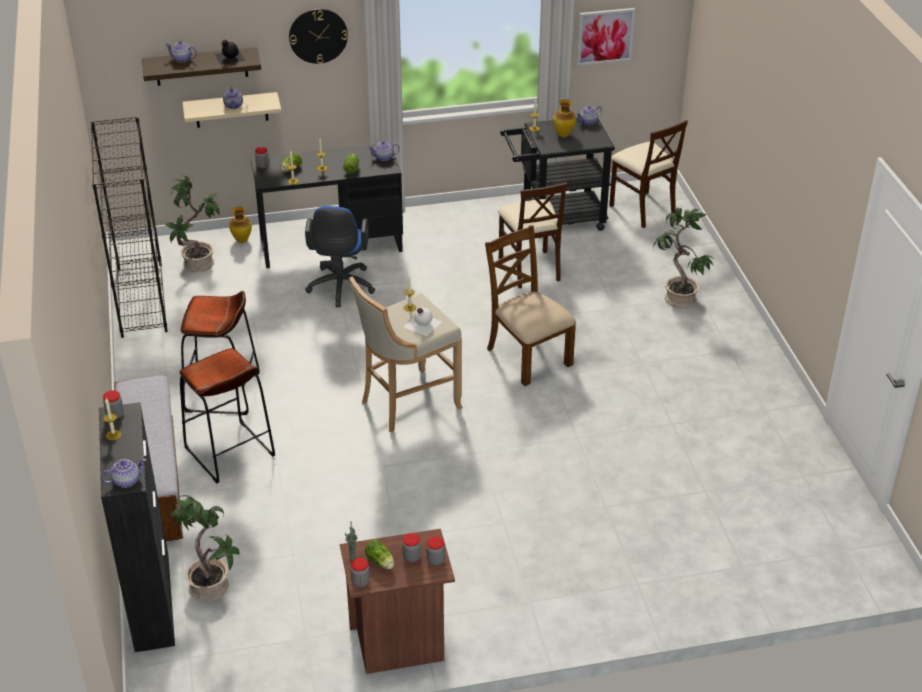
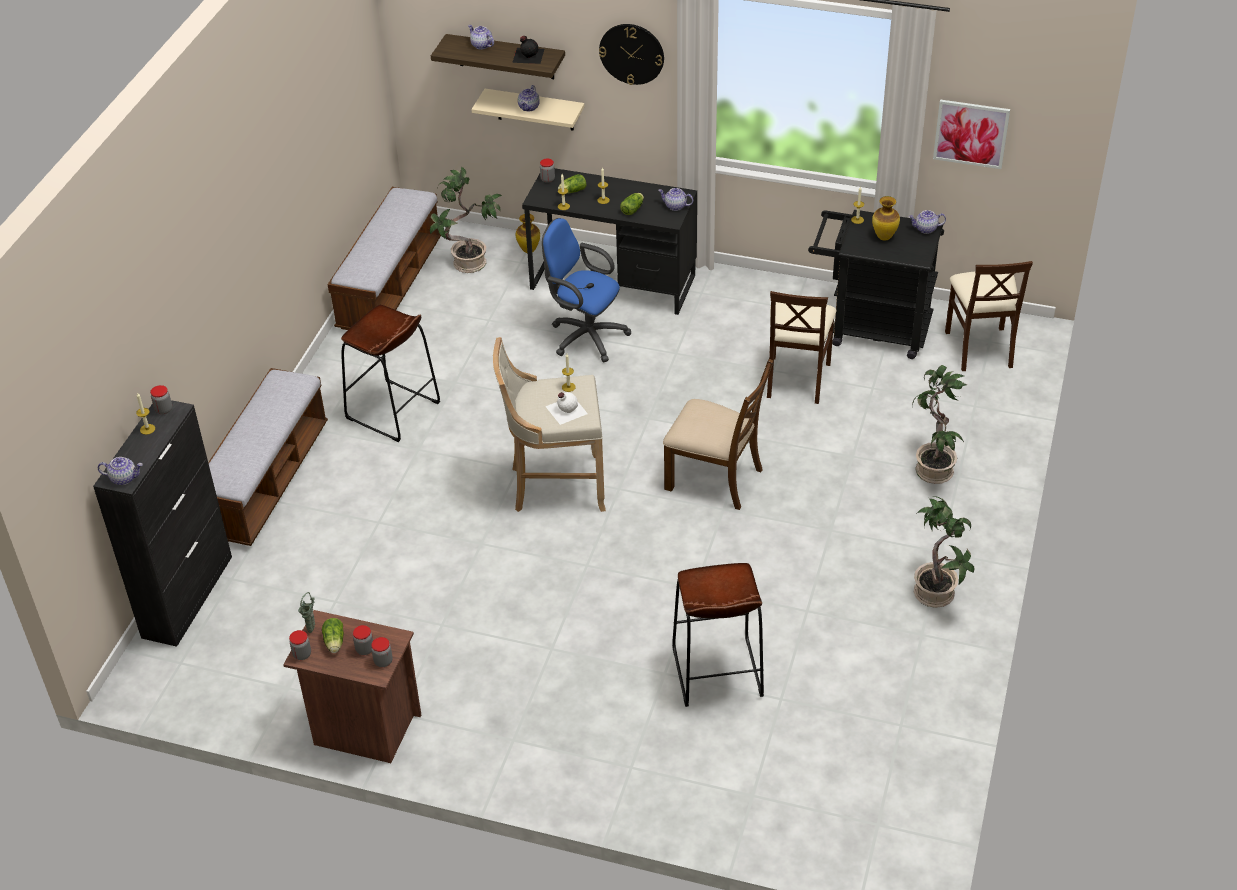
camera: 30 degrees right, 5 degrees up
(141, 299) = (390, 285): black bookcase -> bench
(211, 586) = (245, 603): potted plant -> potted plant (936, 593)
(229, 452) = (355, 475): brown stool -> brown stool (716, 672)
(340, 288) = (584, 336): blue office chair -> blue office chair turned 90 degrees clockwise
(528, 356) = (715, 478): brown chair -> brown chair turned 120 degrees clockwise

